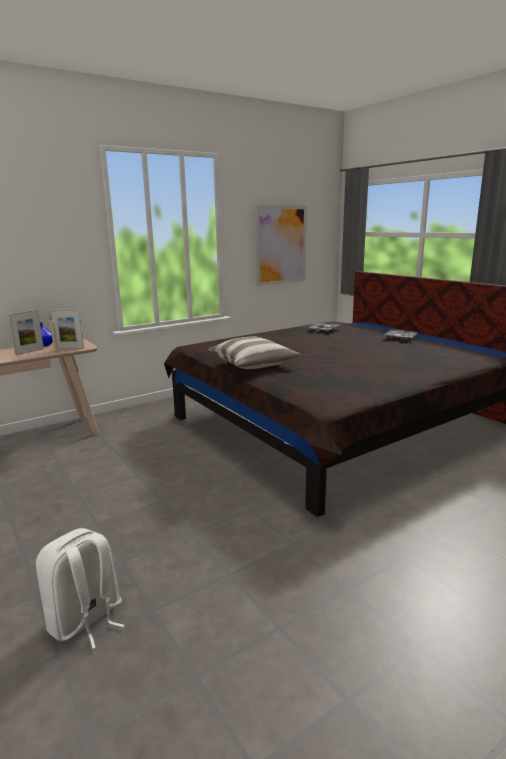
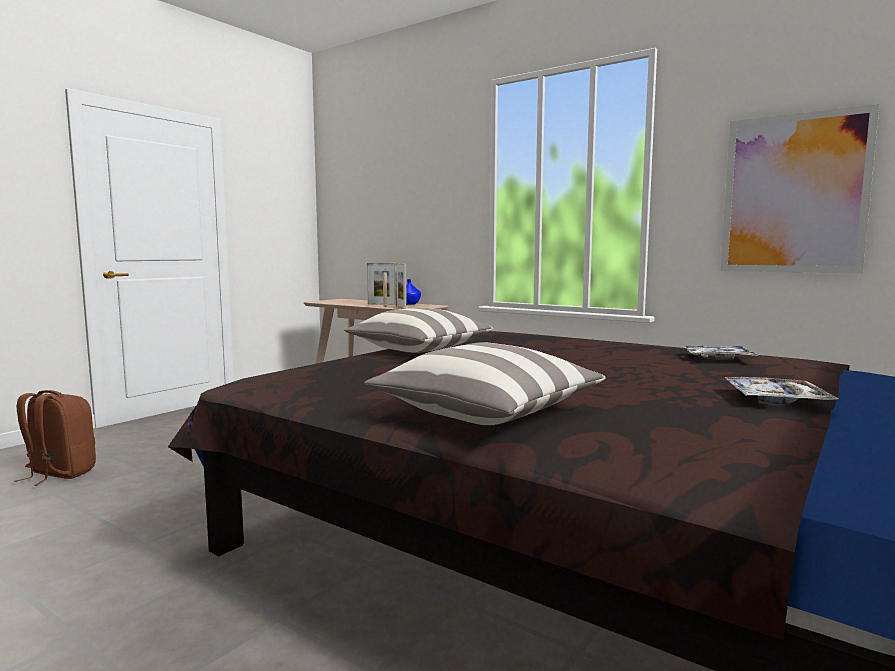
camera: 70 degrees right, 10 degrees down
(85, 620) = (59, 474): white backpack -> brown backpack
(412, 368) = (487, 412): none -> pillow

